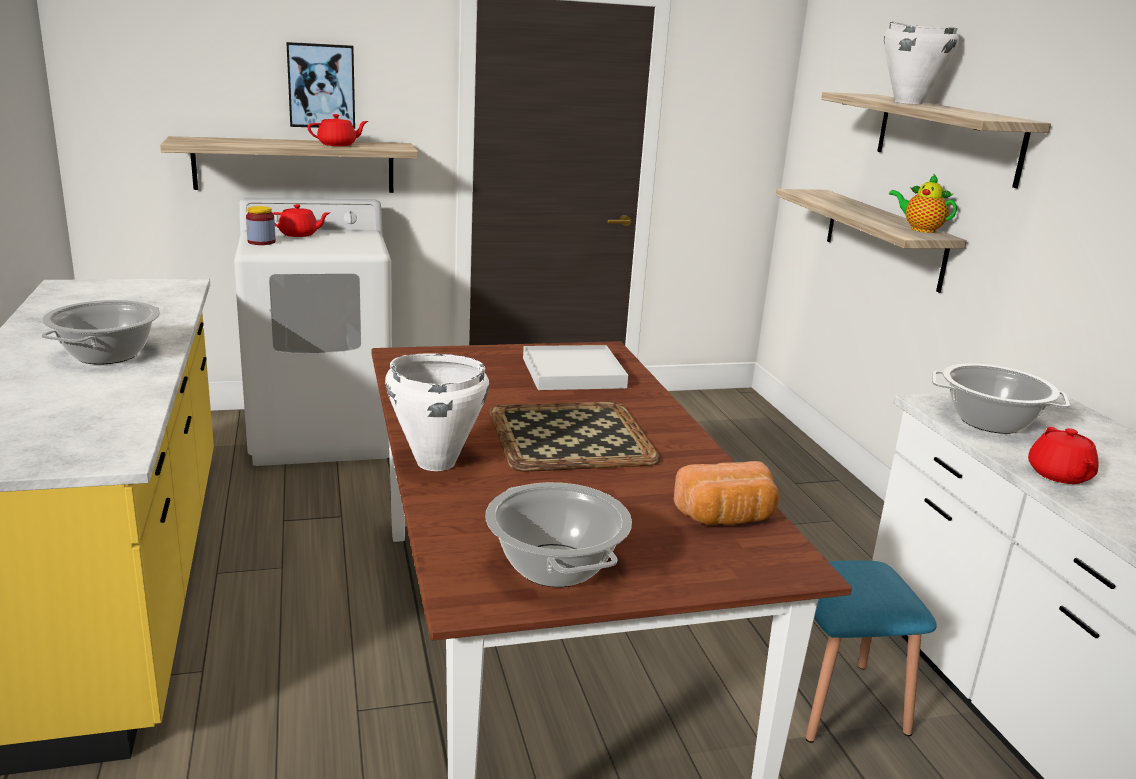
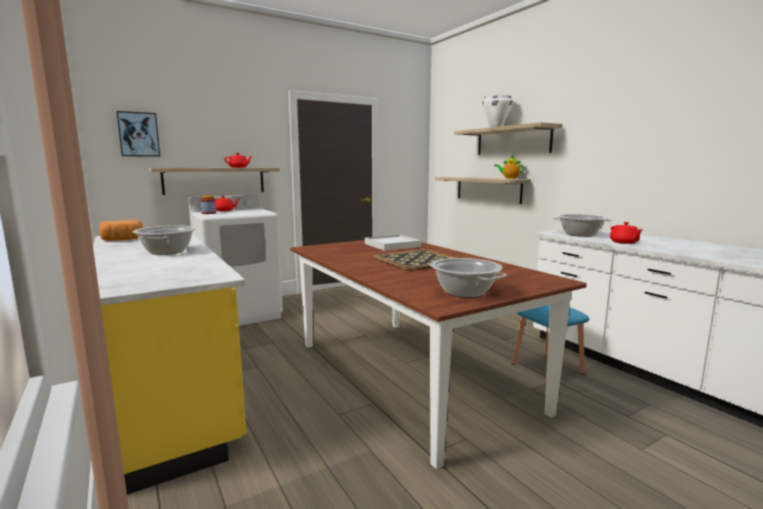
camera: 15 degrees left, 10 degrees down
(321, 86) = (226, 141): picture -> picture (138, 134)
(435, 462) = (368, 272): white cooking pot -> none
(726, 518) = (513, 272): bread -> bread (122, 240)

